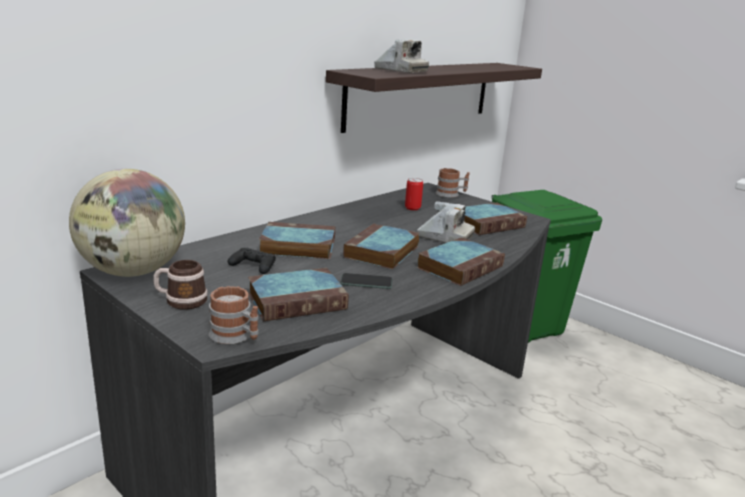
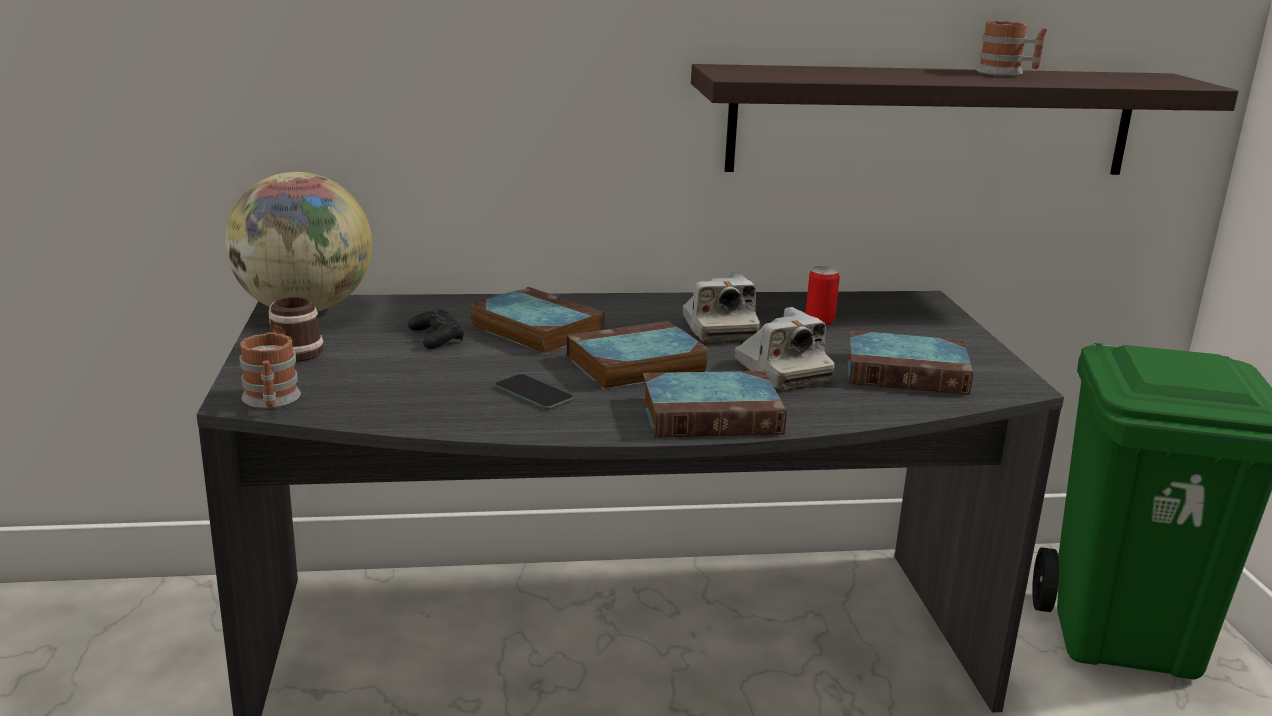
camera: 40 degrees right, 0 degrees up
(298, 300) = (408, 388): book -> none
(400, 70) = (829, 73): camera -> camera (718, 329)
(451, 194) = (941, 317): mug -> mug (1007, 73)

